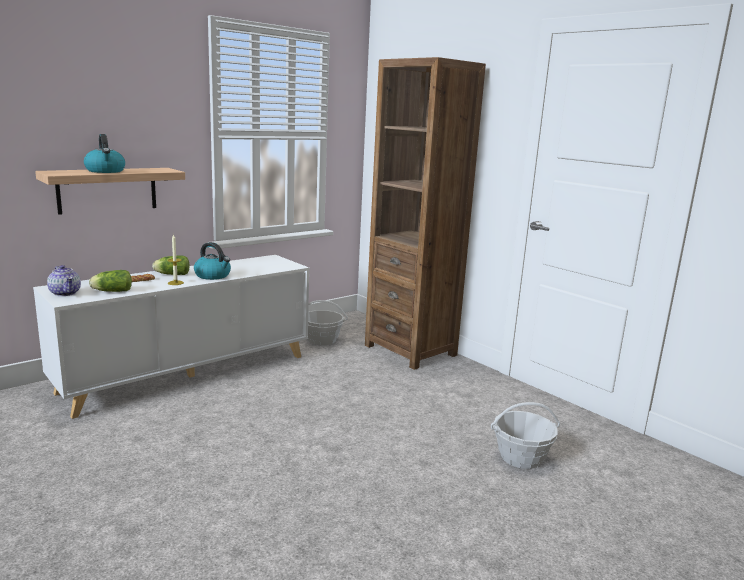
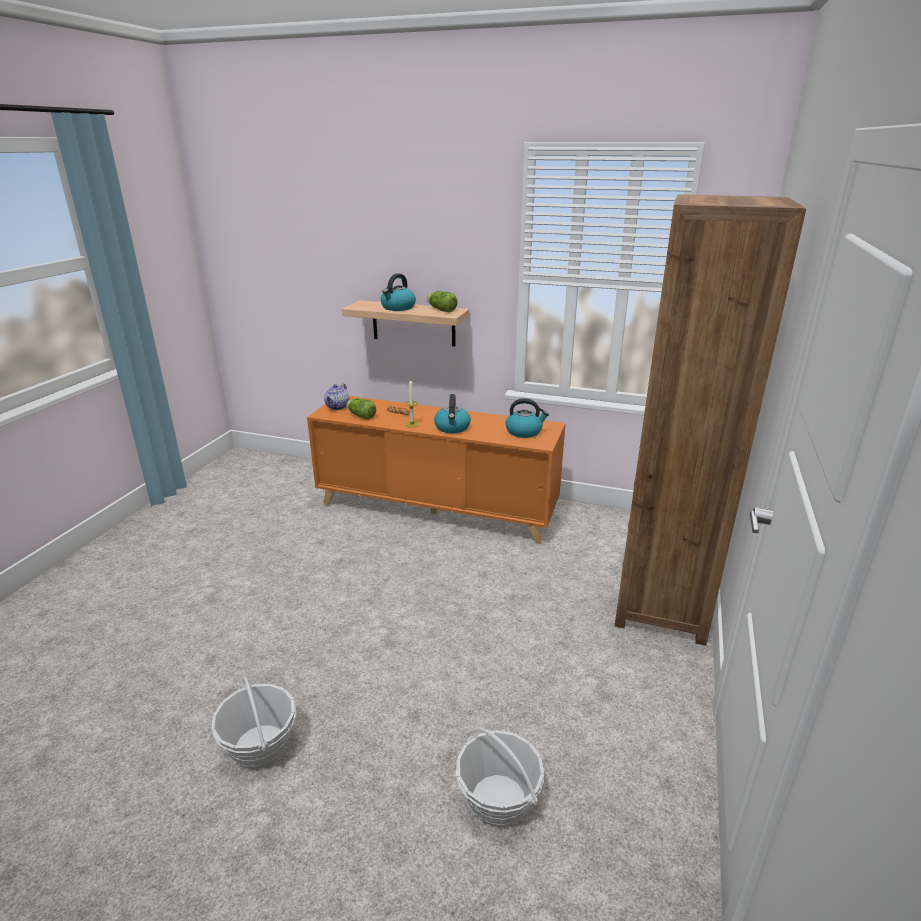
camera: 60 degrees right, 10 degrees up
(171, 274) = (430, 414): lettuce -> lettuce (441, 310)
(189, 373) = (437, 509): white cabinet -> orange cabinet
(266, 264) = (524, 431): none -> kettle
(322, 340) = (596, 537): basket -> basket (260, 746)

